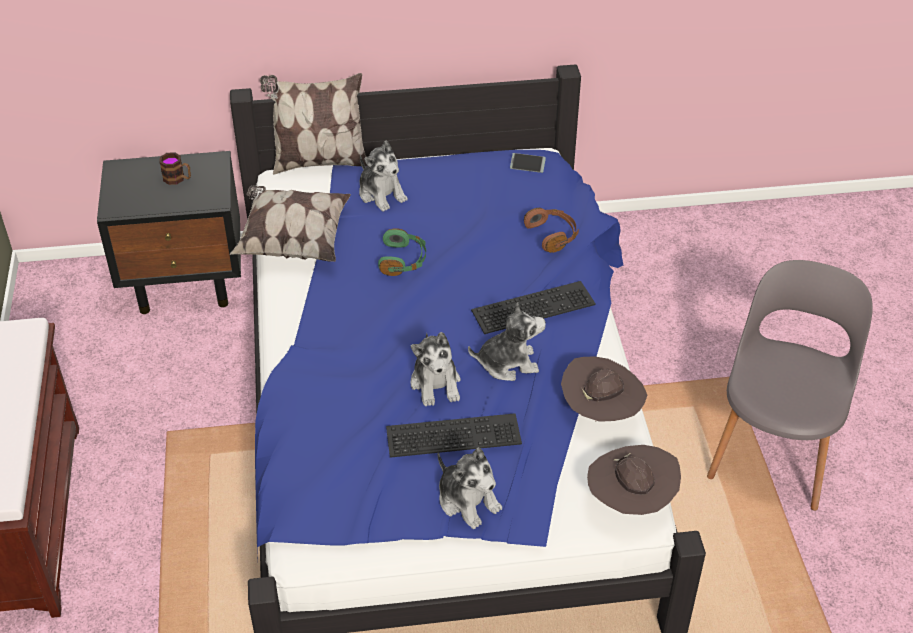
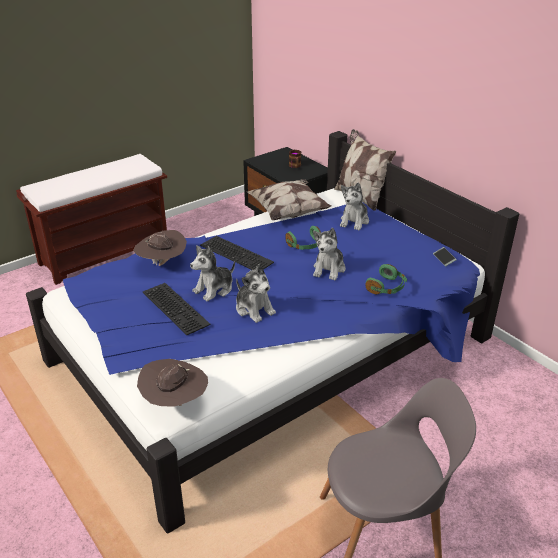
camera: 60 degrees right, 10 degrees down
(468, 501) = (128, 331): plush toy -> plush toy (329, 269)
(533, 305) = (313, 301): keyboard -> keyboard (238, 253)
(552, 235) = (387, 287): brown headphones -> green headphones
(601, 412) = (247, 363): brown hat -> brown hat (162, 264)

